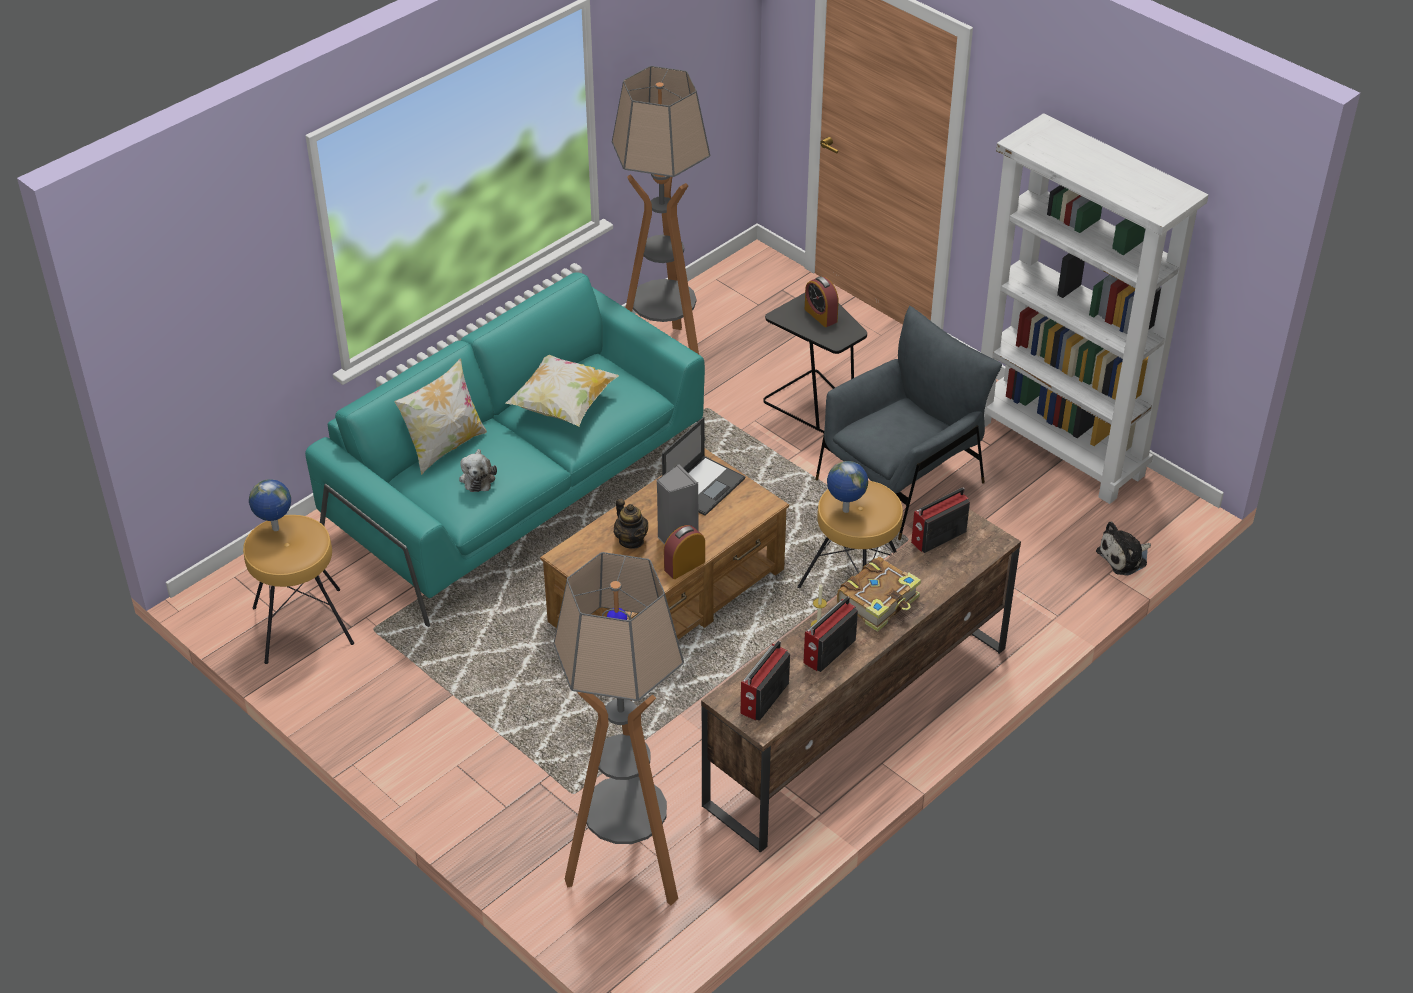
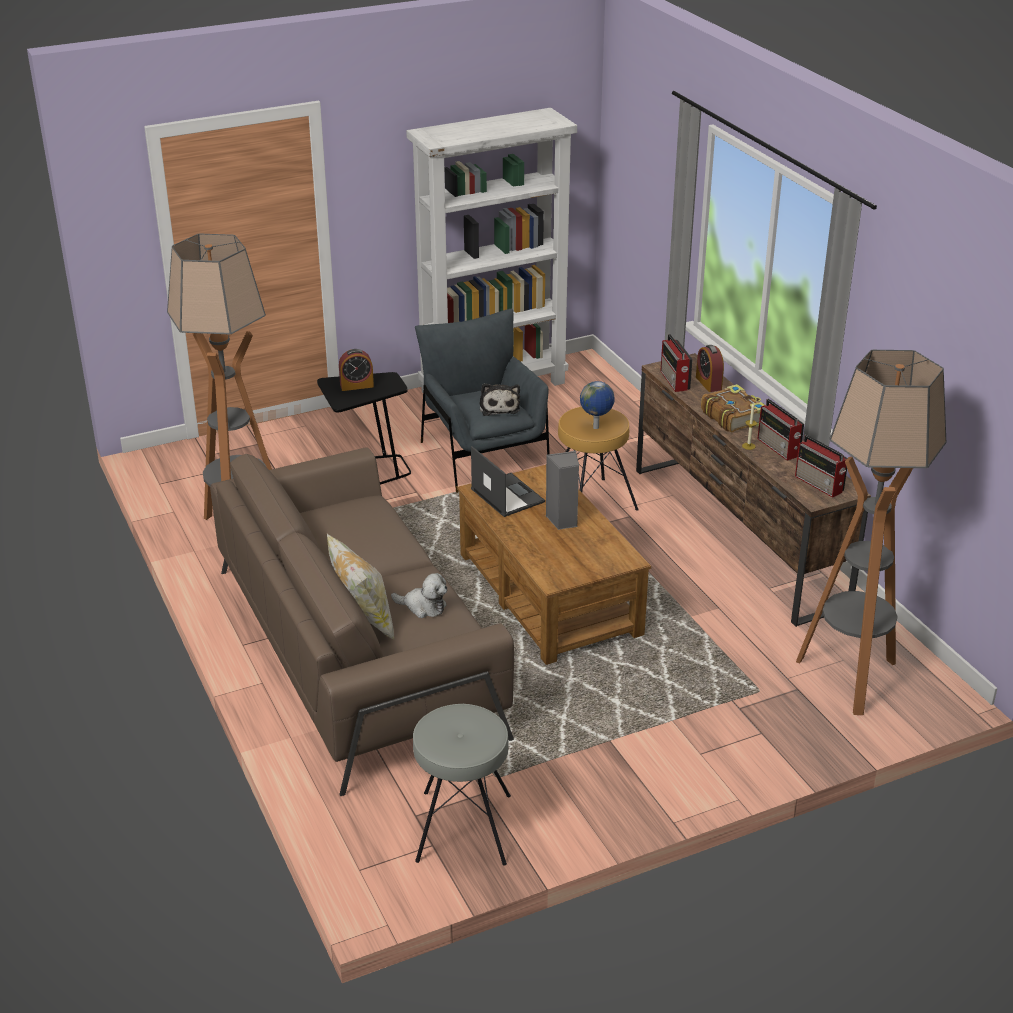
camera: 70 degrees left, 10 degrees down
(275, 529) = (437, 736): globe -> none
(302, 624) = (463, 827): brown stool -> grey stool
(516, 489) = (357, 650): turquoise sofa -> brown sofa
(563, 405) = (356, 541): pillow -> none
(631, 540) = (554, 543): teapot -> none
(684, 566) = (600, 523): alarm clock -> alarm clock (708, 383)
(1124, 557) = (621, 391): plush toy -> plush toy (499, 407)

